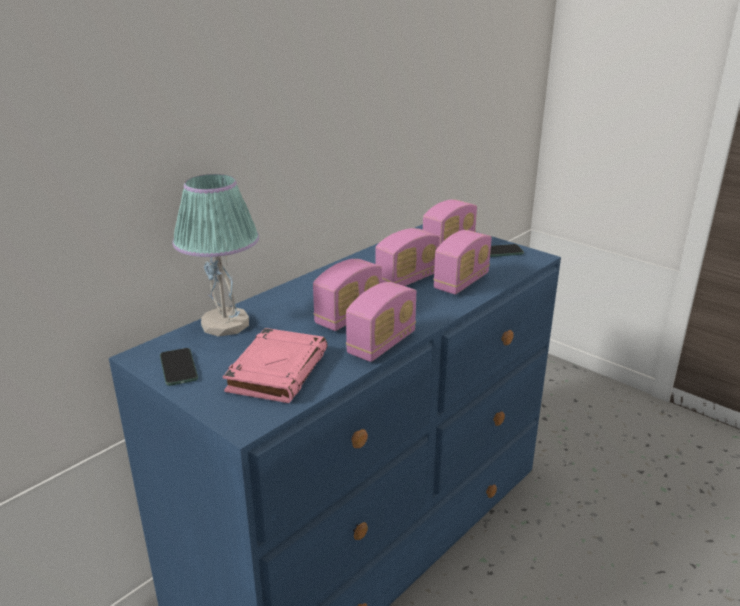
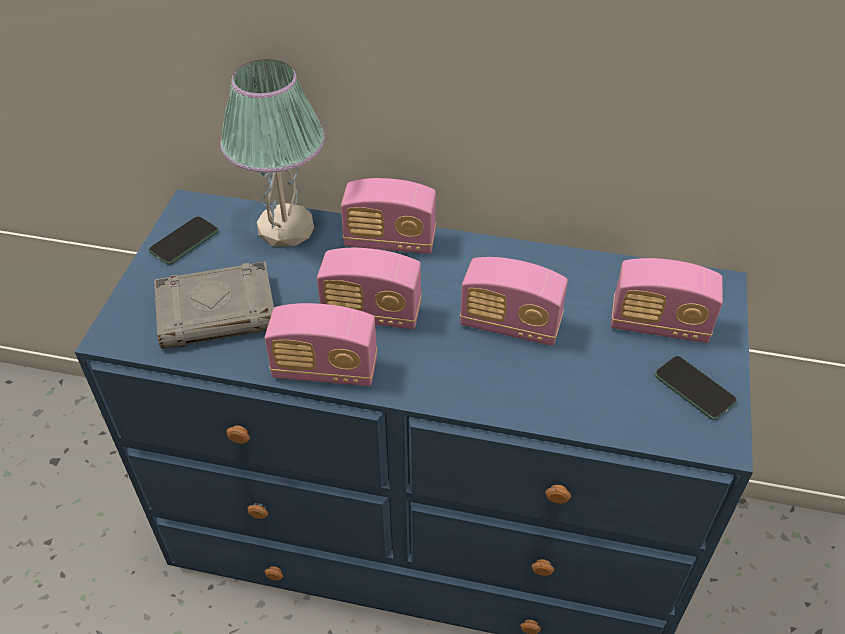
camera: 60 degrees right, 20 degrees up
(277, 370) = (218, 311): pink book -> grey book
(461, 282) = (550, 382): radio -> radio (390, 241)

